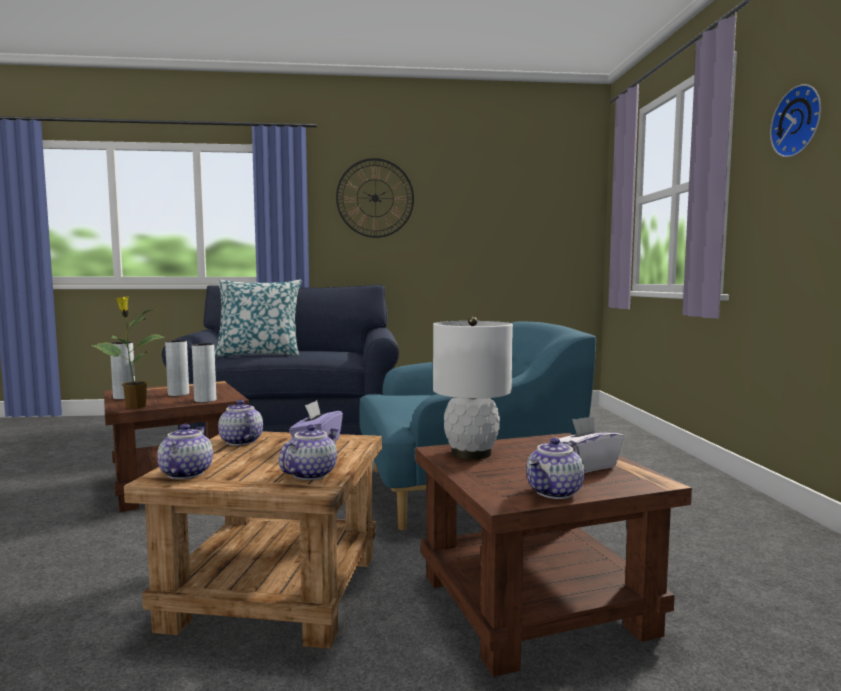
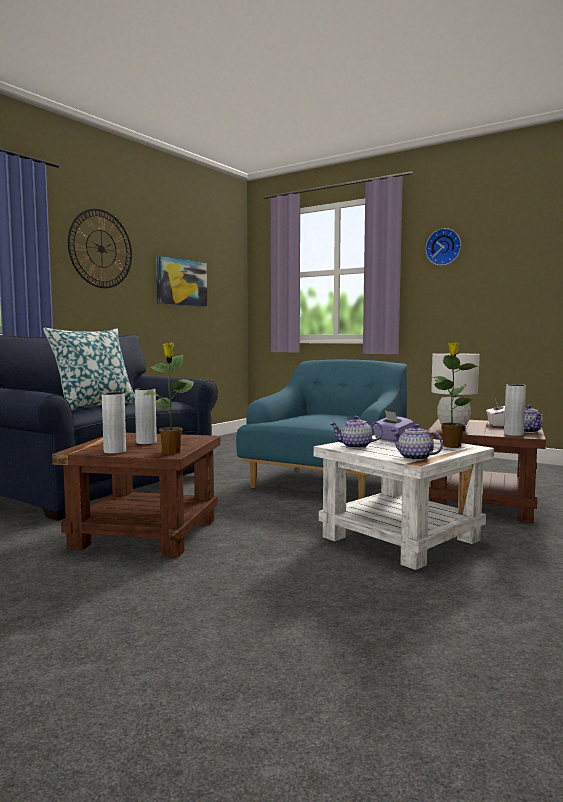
camera: 50 degrees left, 0 degrees up
(205, 400) = (195, 440): grey vase -> grey vase (513, 434)
(272, 591) = (401, 539): brown side table -> white side table
(310, 474) = (451, 446): teapot -> potted plant
(486, 224) = (181, 282): none -> picture

